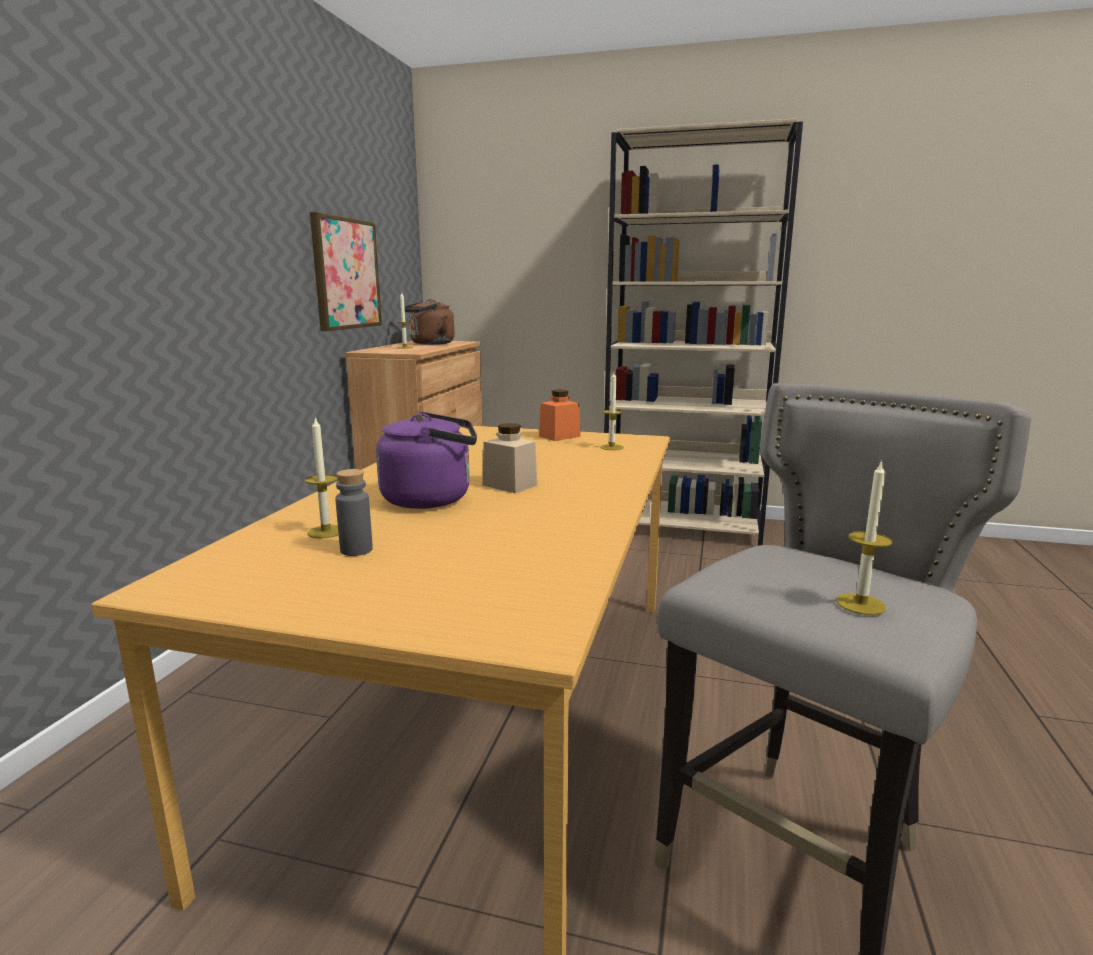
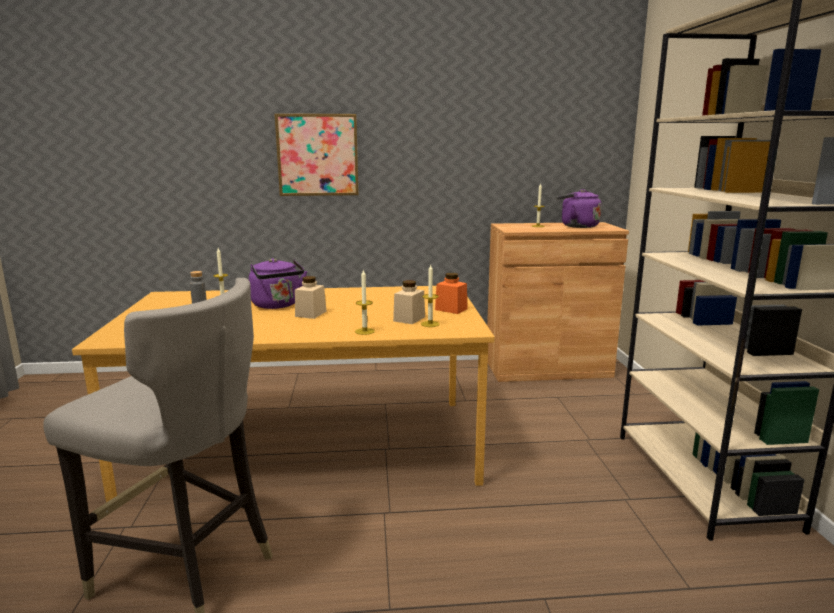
camera: 70 degrees right, 0 degrees up
(345, 274) = (504, 168): picture -> picture (317, 155)
(429, 344) = (577, 226): brown kettle -> purple kettle
(583, 451) = (409, 319): none -> beige jar
(860, 604) = (123, 395): candle -> candle (364, 331)

